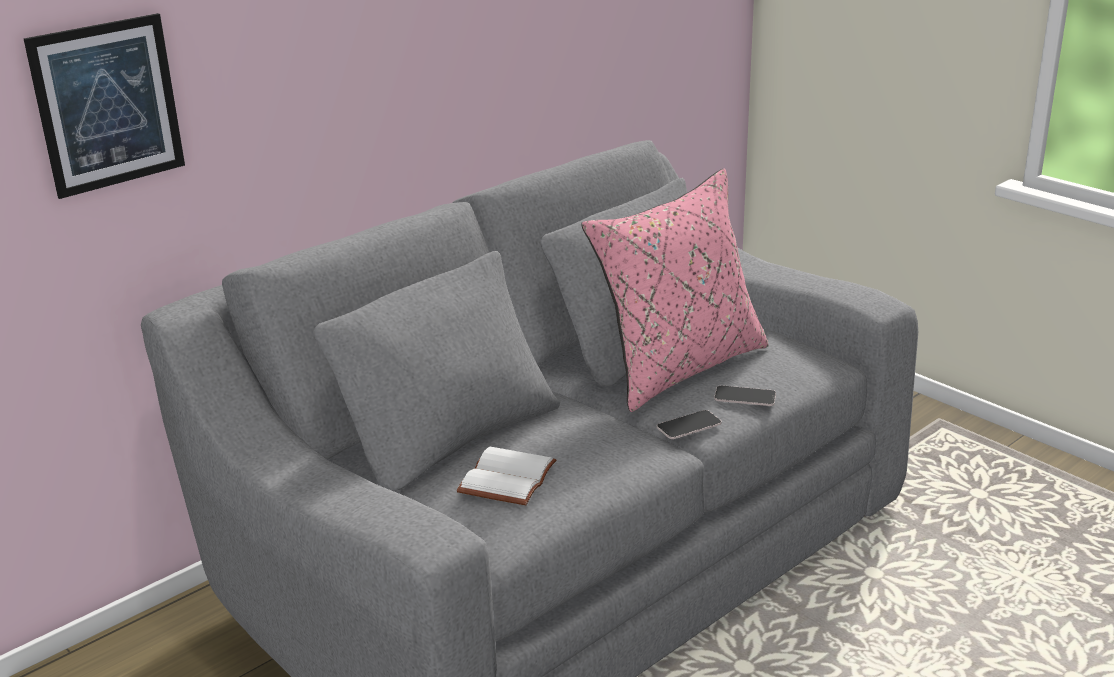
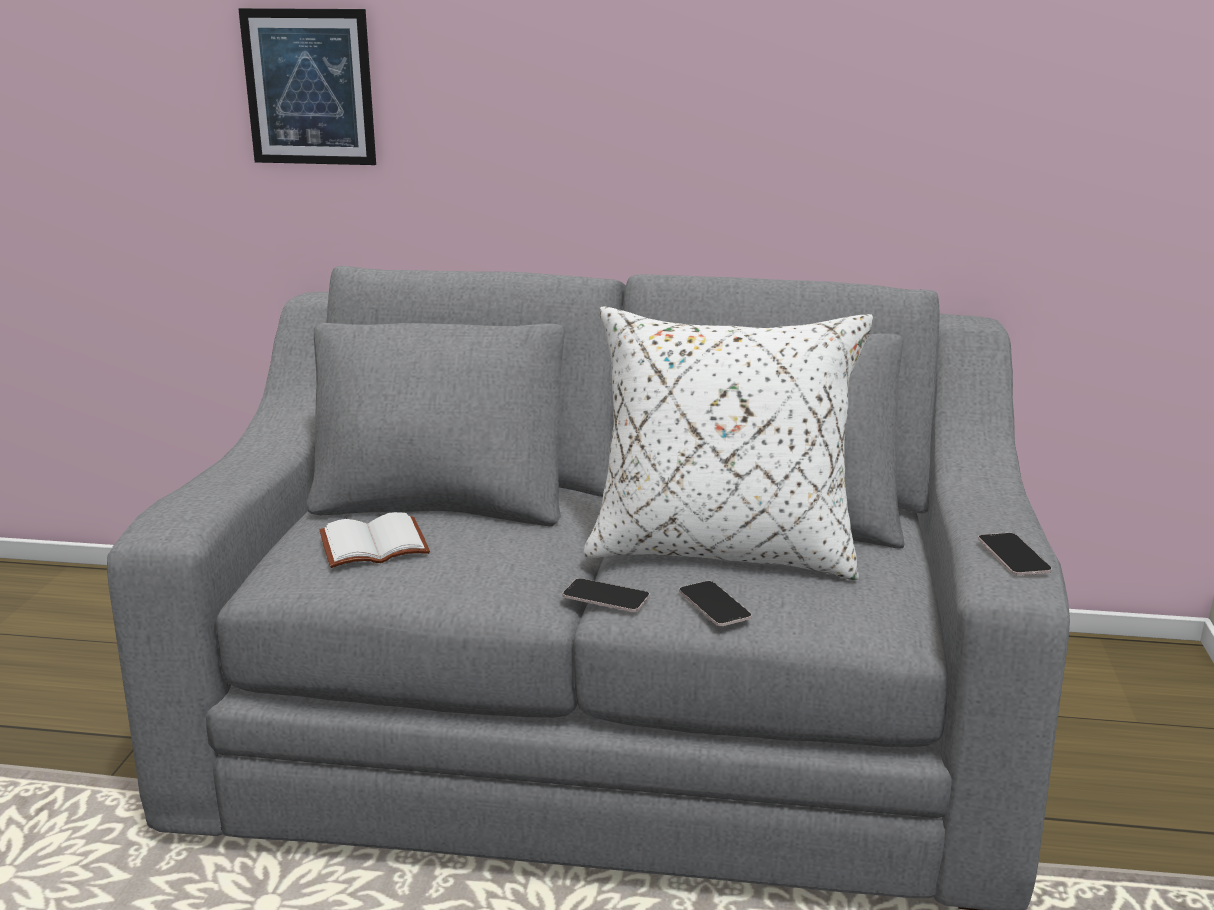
camera: 50 degrees right, 5 degrees down
(678, 367) = (722, 550): pink pillow -> white pillow
(852, 289) = (1013, 555): none -> phone

